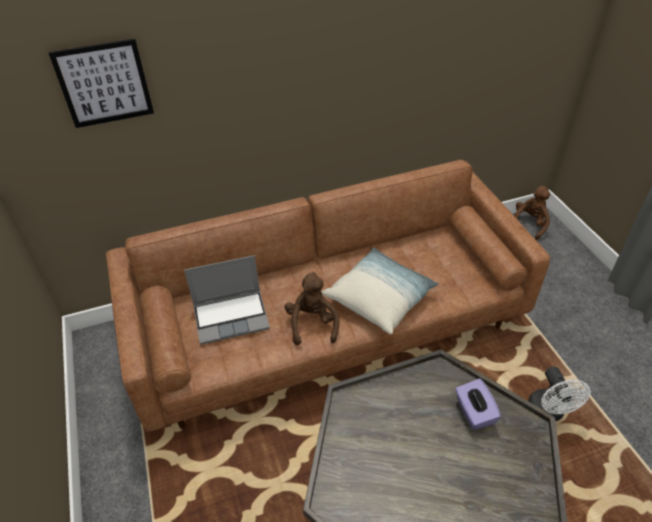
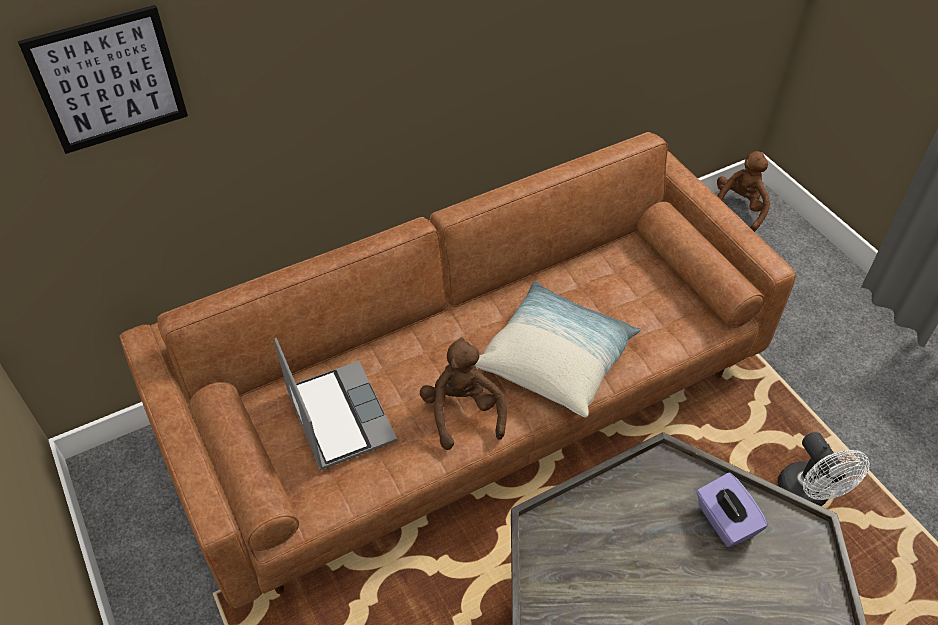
camera: 10 degrees left, 5 degrees up
(232, 317) = (338, 416): laptop -> laptop turned 90 degrees counterclockwise

